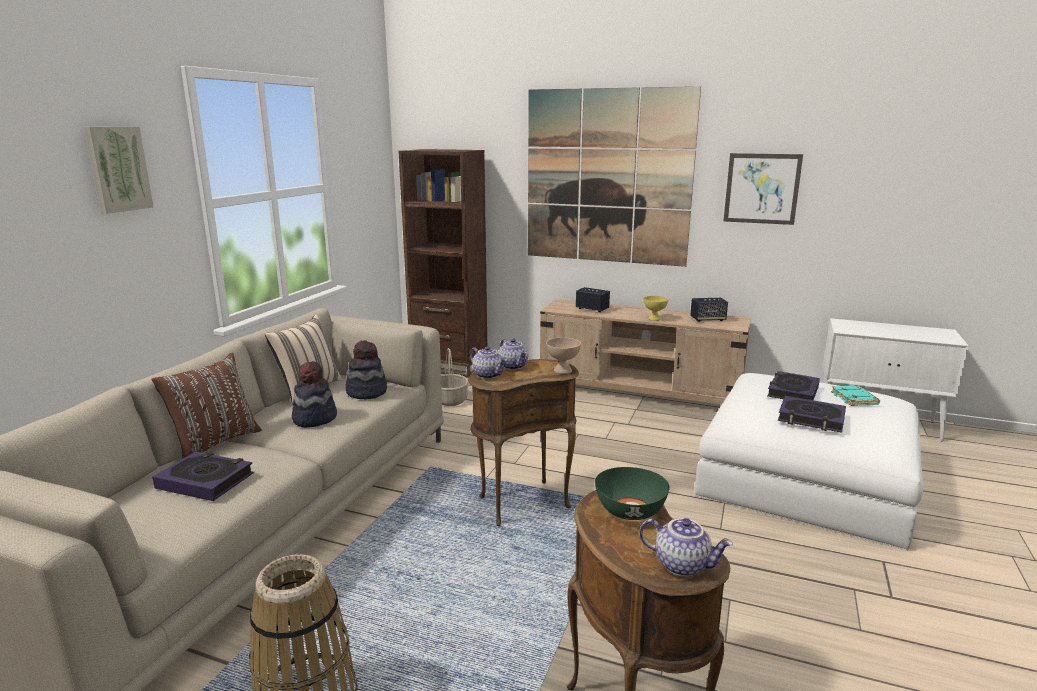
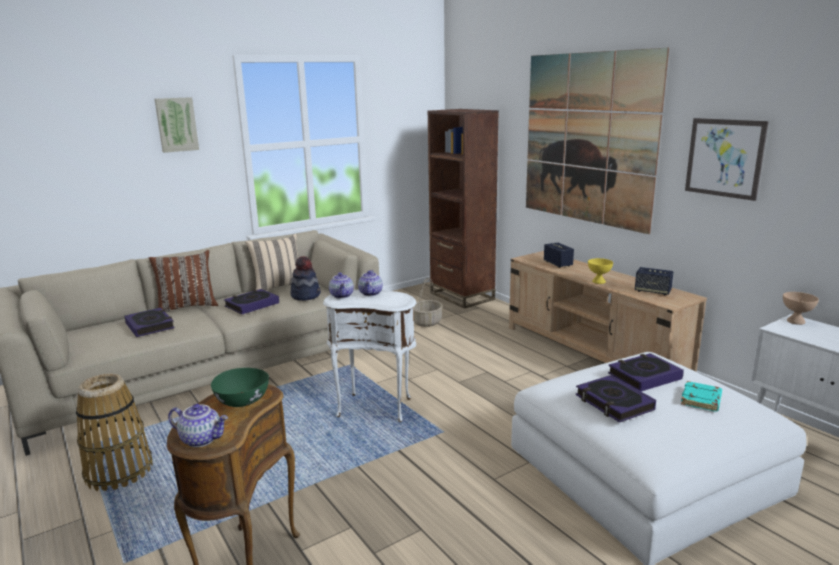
camera: 35 degrees right, 0 degrees up
(314, 418) = (252, 305): hat -> book
(522, 501) = (376, 406): brown side table -> white side table
(563, 370) = (397, 304): beige bowl -> beige bowl (796, 321)
(682, 564) = (202, 439): teapot -> teapot turned 45 degrees counterclockwise

